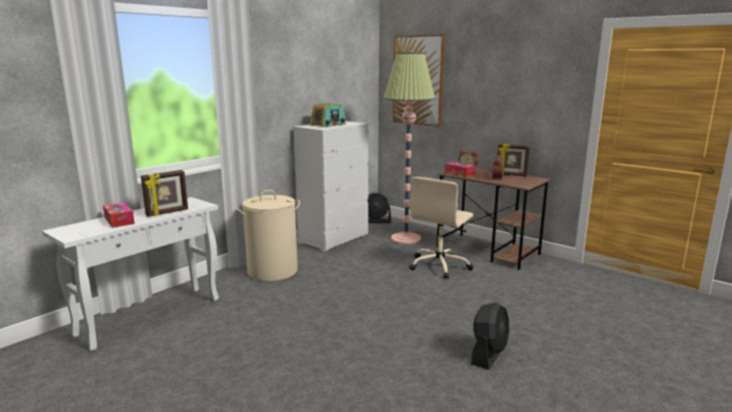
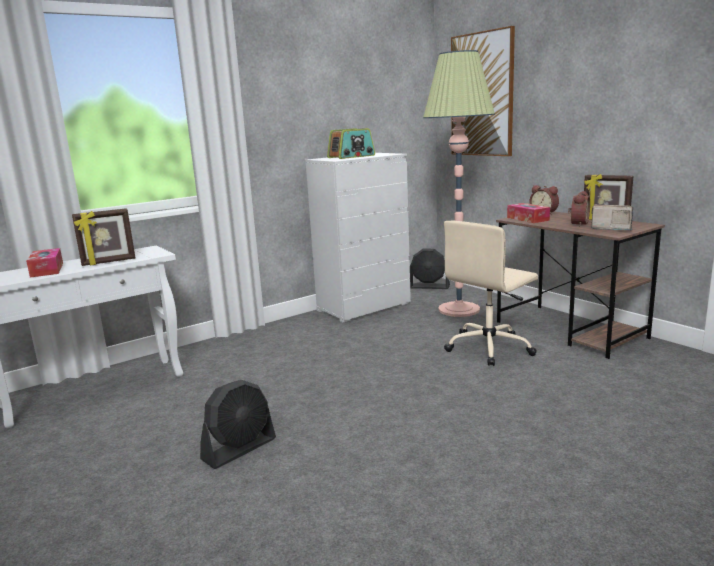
camera: 15 degrees right, 0 degrees up
(272, 271) = (267, 343): beige laundry basket -> none
(488, 354) = (507, 483): black fan -> black fan (239, 449)
(518, 181) = (610, 228): none -> radio

